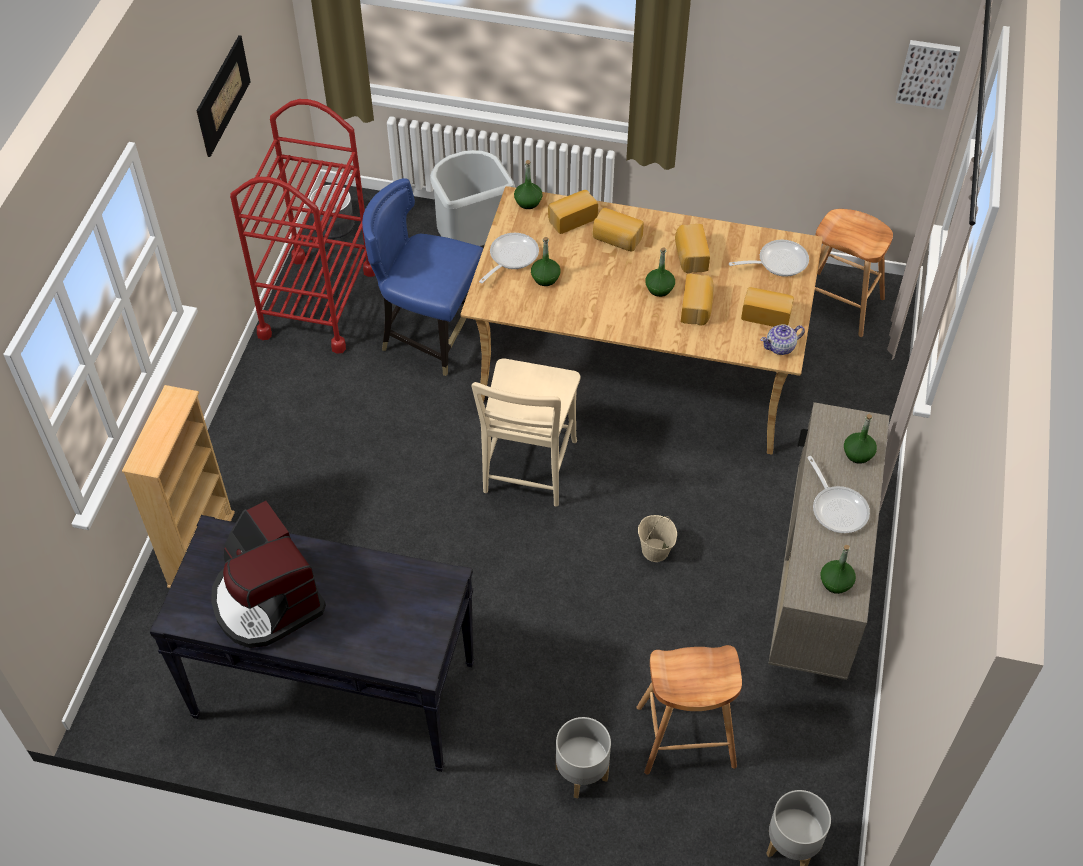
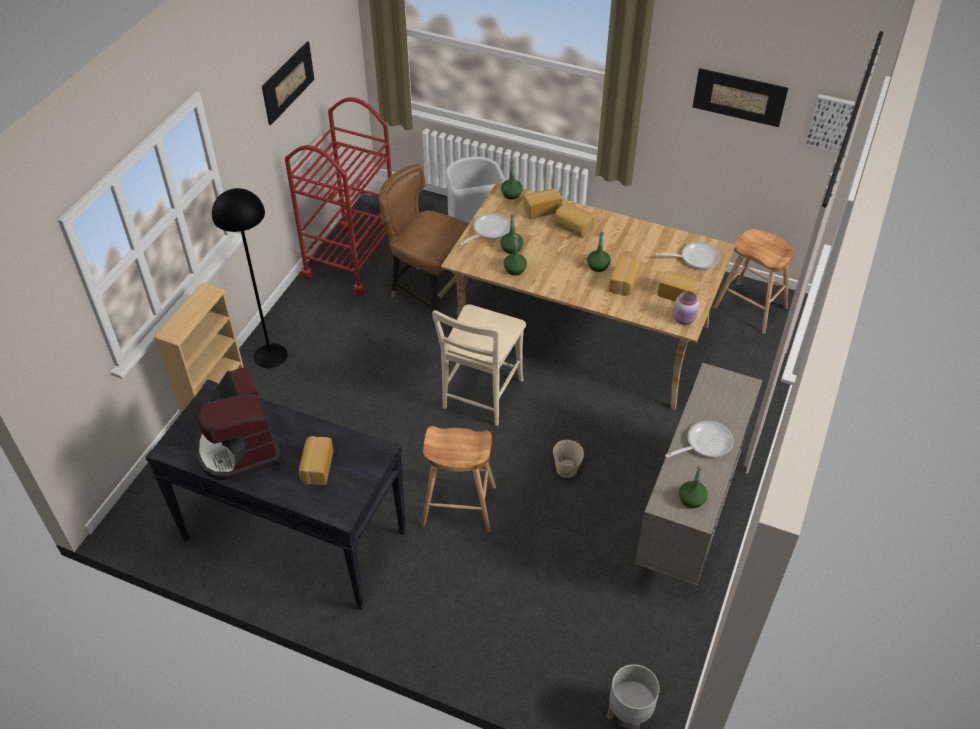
camera: 10 degrees right, 5 degrees down
(243, 452) = (270, 355): none -> black floor lamp
(429, 336) = (428, 292): blue chair -> brown chair
(581, 774) = (470, 629): grey planter -> none
(686, 736) = (561, 613): brown stool -> brown stool (459, 506)
(690, 256) = (627, 246): bread -> bread (316, 467)
(780, 347) = (684, 319): teapot -> pink jar
(809, 50) = (739, 97): none -> picture
(837, 508) = (705, 443): frying pan -> frying pan turned 105 degrees counterclockwise
(858, 454) = (730, 405): green bottle -> green bottle (515, 269)

